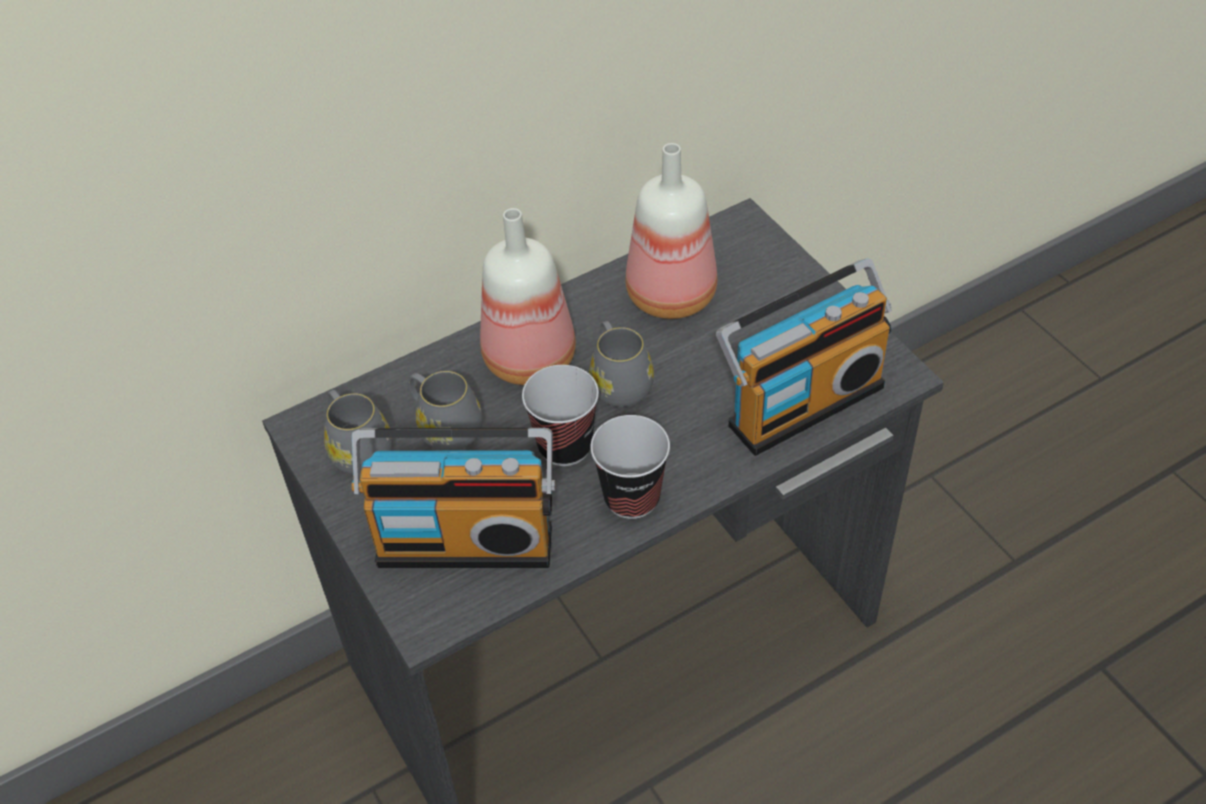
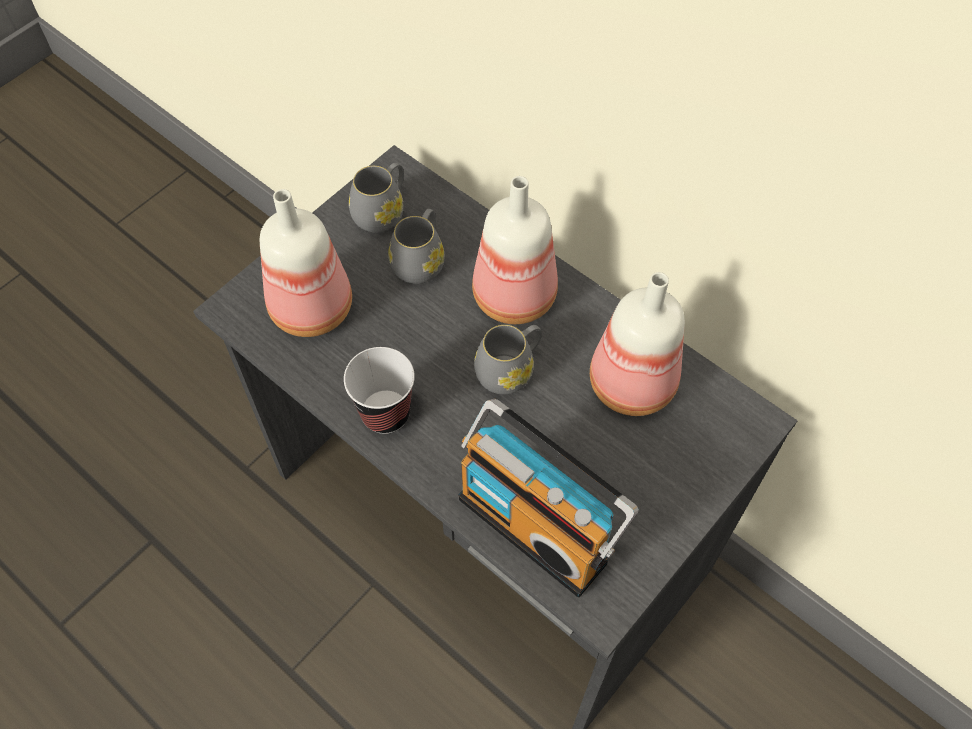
camera: 70 degrees right, 10 degrees up
(466, 539) = (314, 309): radio -> bottle
(565, 446) = (426, 349): cup -> none

